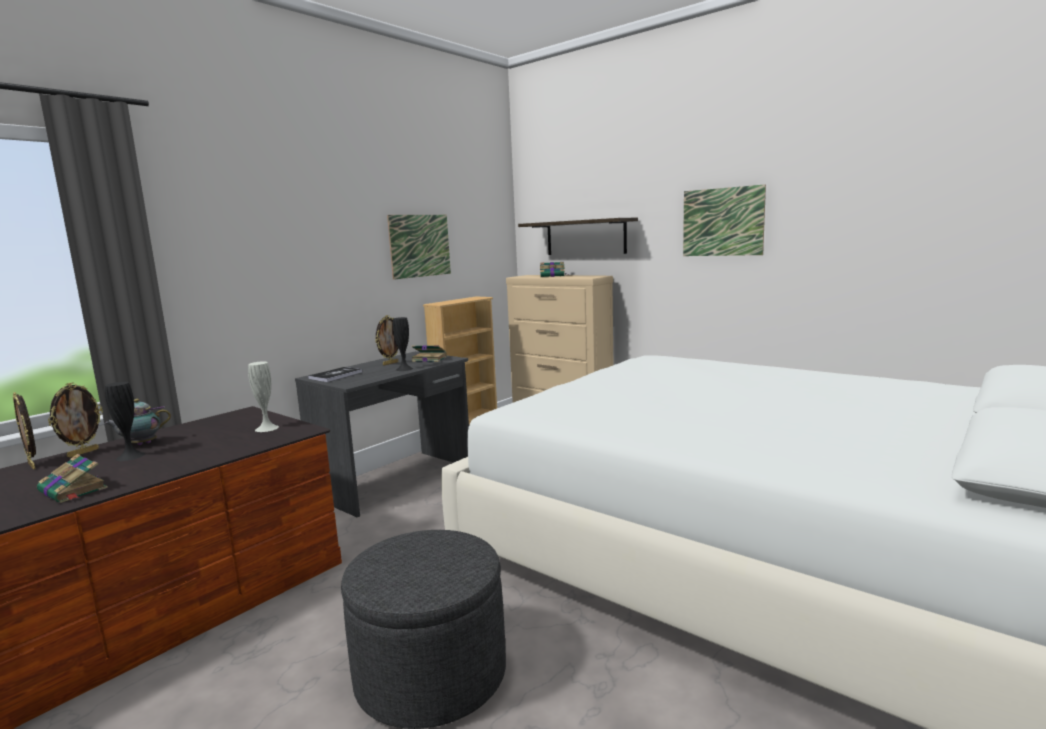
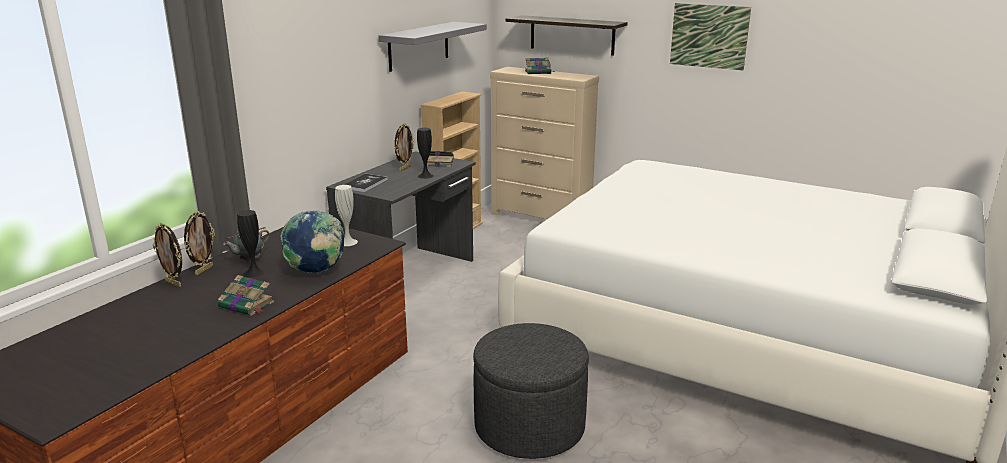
camera: 10 degrees left, 10 degrees up
(197, 457) = (316, 272): none -> globe
(420, 245) = (419, 46): picture -> grey shelf

